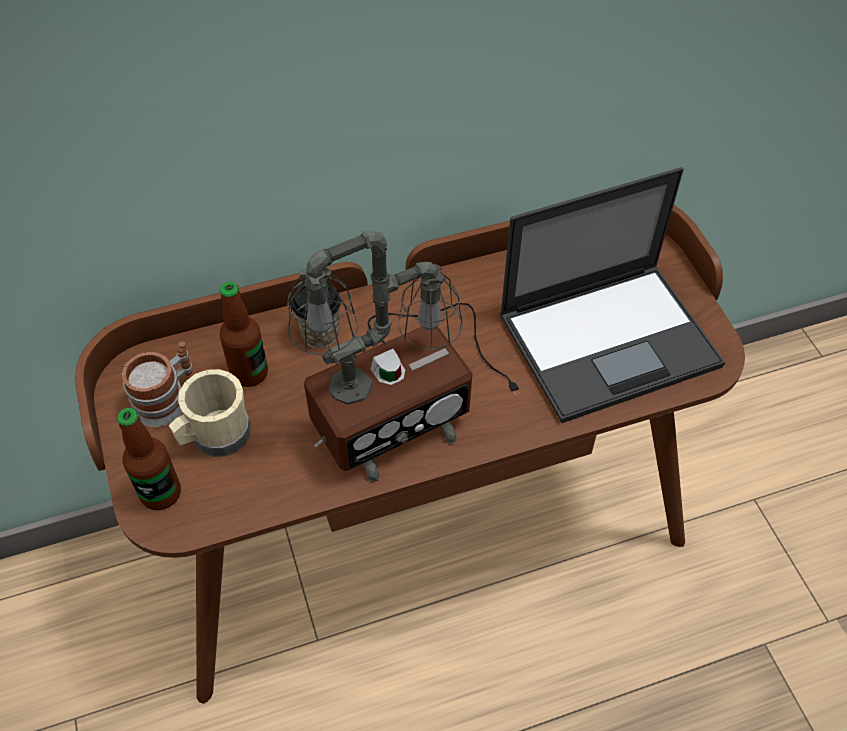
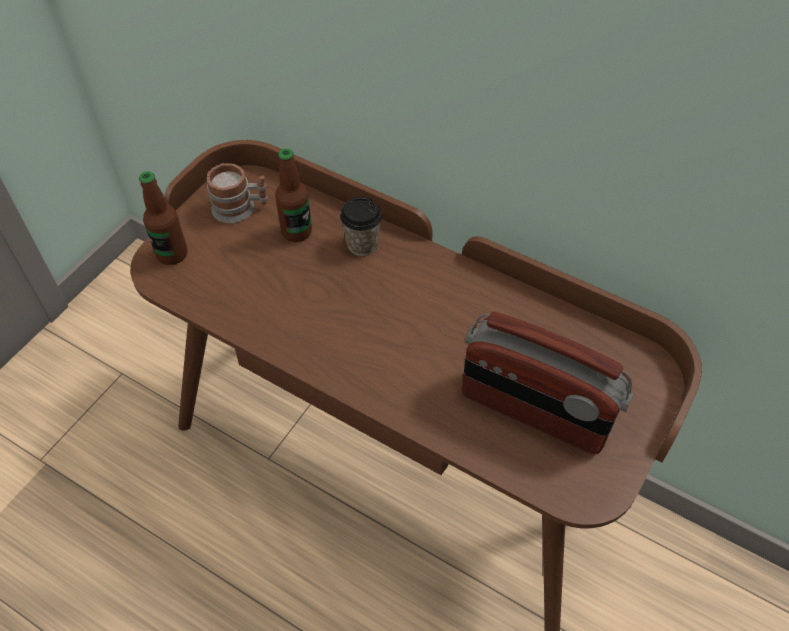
camera: 50 degrees right, 0 degrees up
(215, 436) = (234, 250): beige mug -> none
(402, 404) = (350, 325): table lamp -> none
(610, 339) = (534, 411): laptop -> radio

